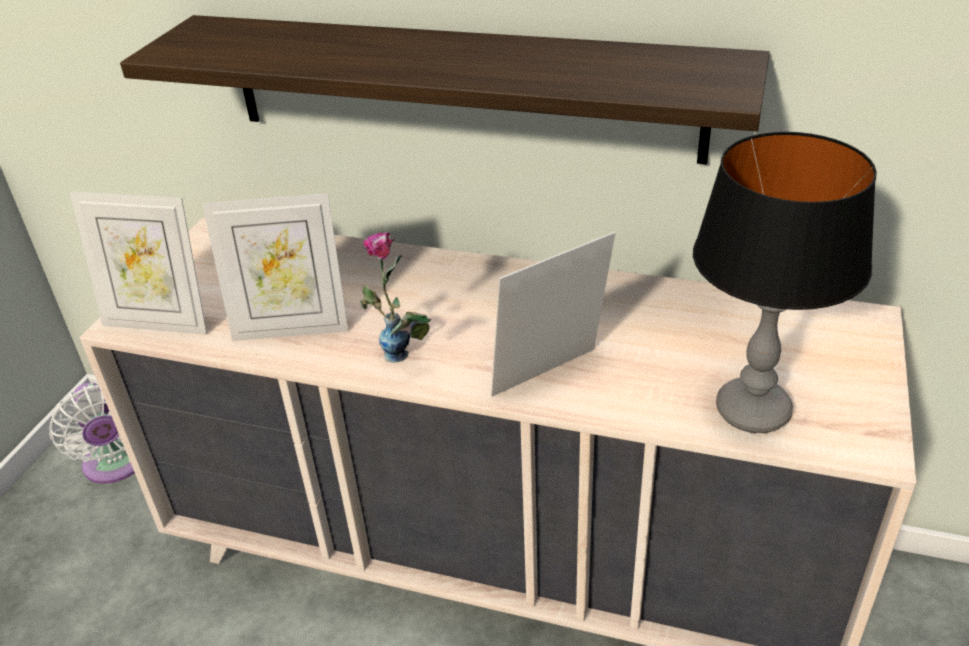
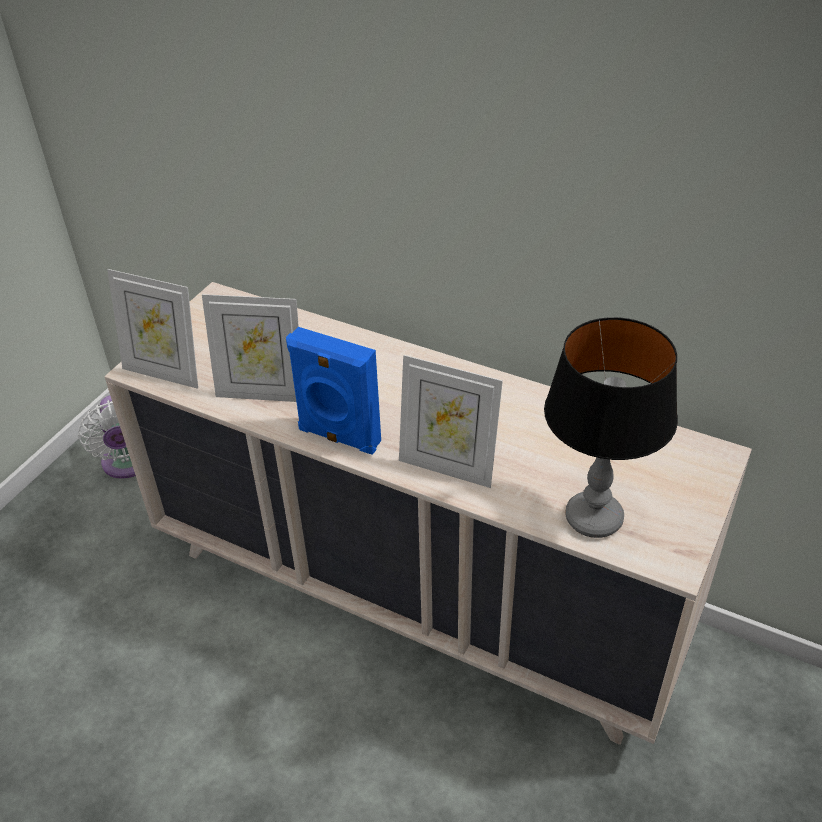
camera: 10 degrees right, 5 degrees up
(402, 365) = (338, 437): vase -> blue speaker
(460, 87) = (417, 219): shelf -> none
(551, 379) = (447, 467): picture frame -> picture frame turned 135 degrees counterclockwise

